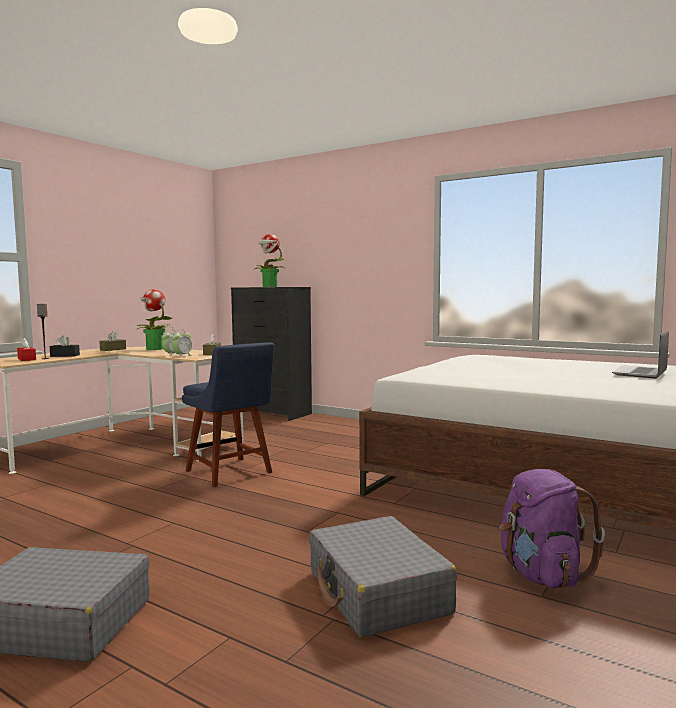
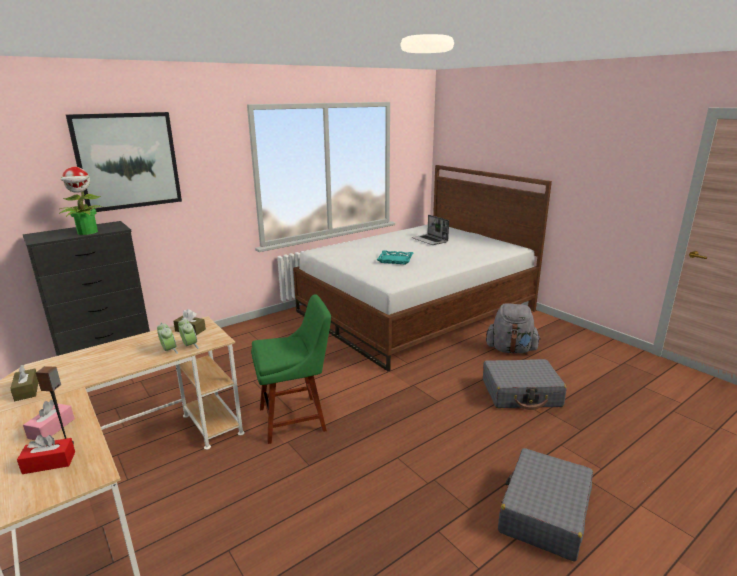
camera: 70 degrees left, 15 degrees up
(65, 355) = (51, 428): black tissue box -> pink tissue box
(154, 349) = (75, 360): potted plant -> none
(231, 473) = (296, 418): blue chair -> green chair
(325, 236) = (128, 161): none -> picture
(500, 370) = (395, 260): none -> turquoise tray
(541, 574) = (511, 349): purple backpack -> grey backpack

